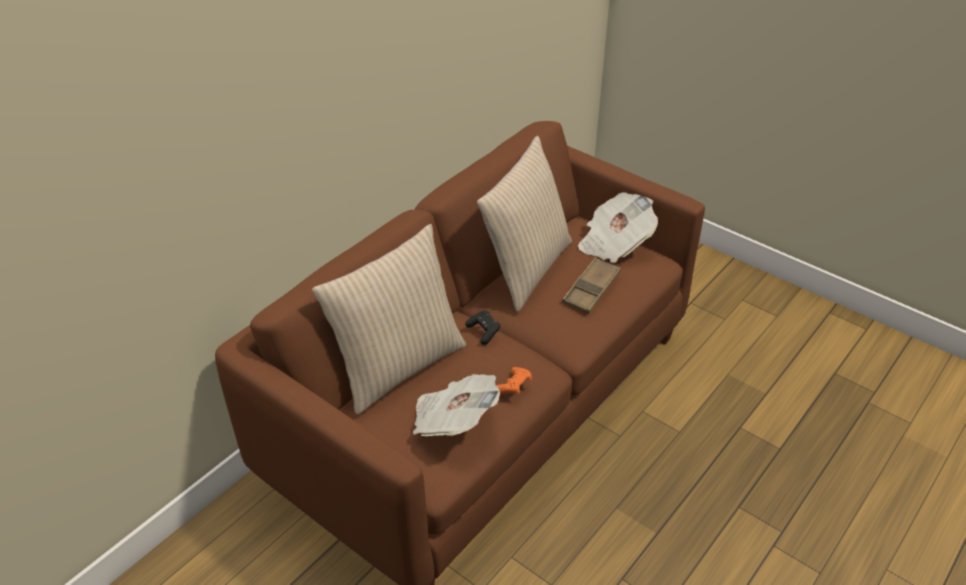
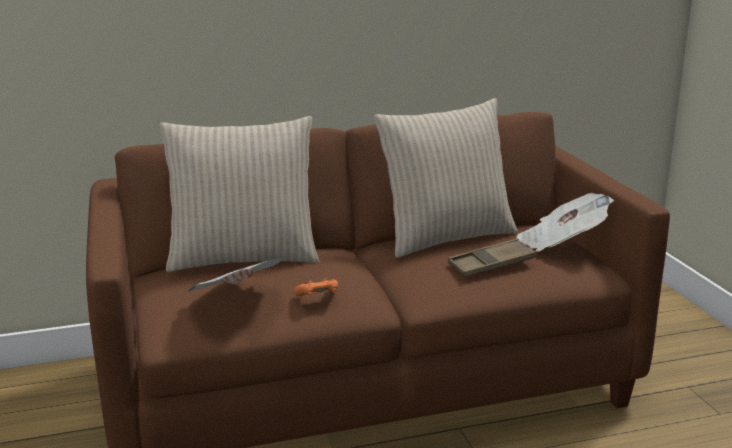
camera: 35 degrees right, 20 degrees down
(484, 332) = (344, 258): black game controller -> none

